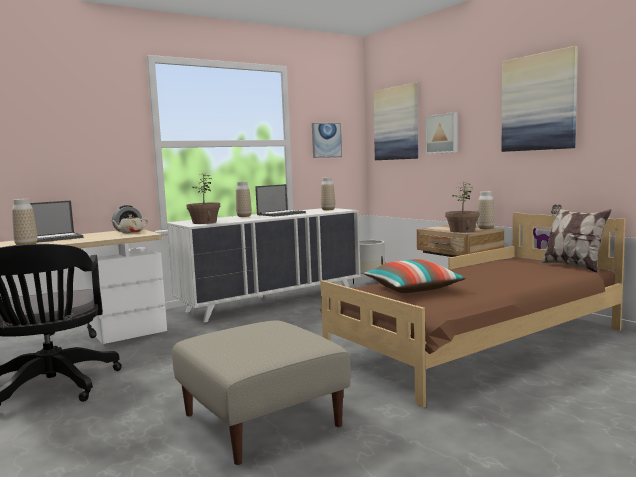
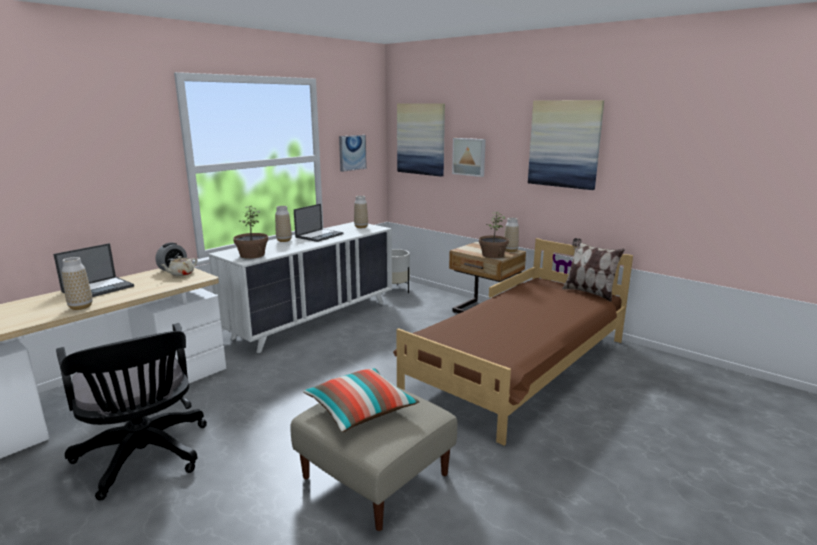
camera: 15 degrees left, 10 degrees up
(412, 289) = (477, 332): pillow -> pillow (360, 410)

